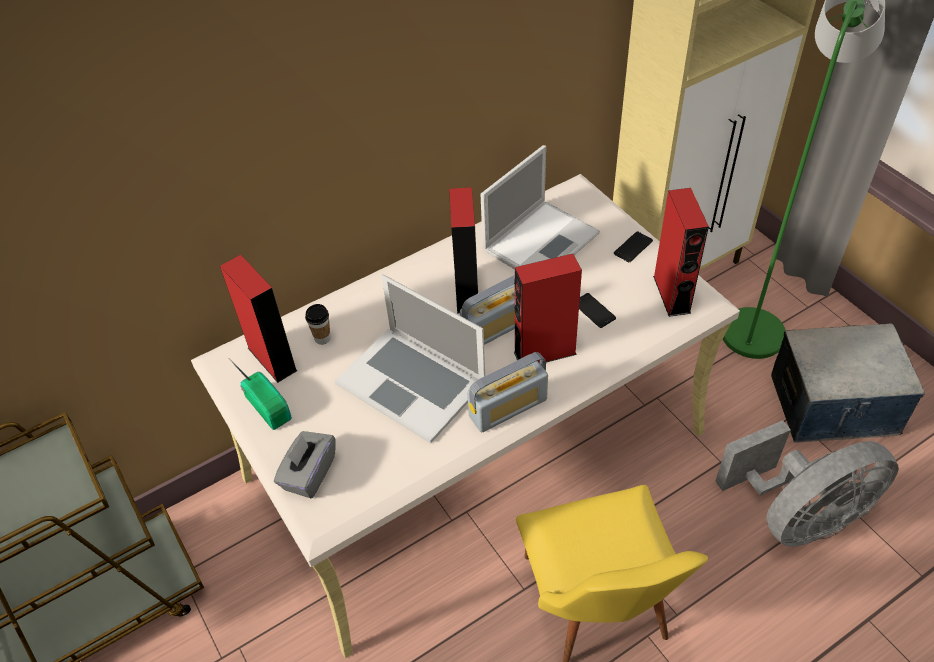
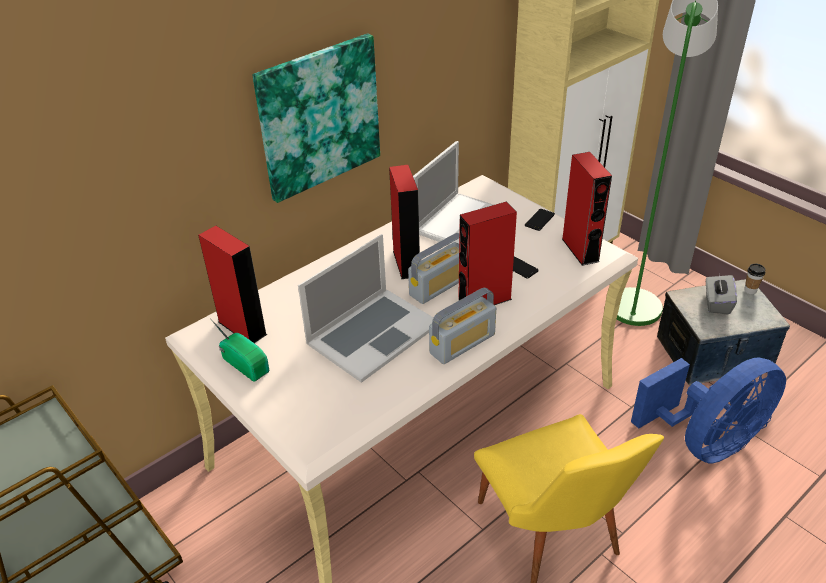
camera: 10 degrees left, 10 degrees down
(309, 474) = (294, 412): grey tissue box -> grey tissue box (716, 303)
(322, 338) = (285, 308): cup -> cup (750, 290)
(370, 125) = (318, 117): none -> picture
(411, 382) = (372, 333): laptop -> laptop turned 75 degrees counterclockwise
(799, 516) = (707, 442): grey fan -> blue fan

